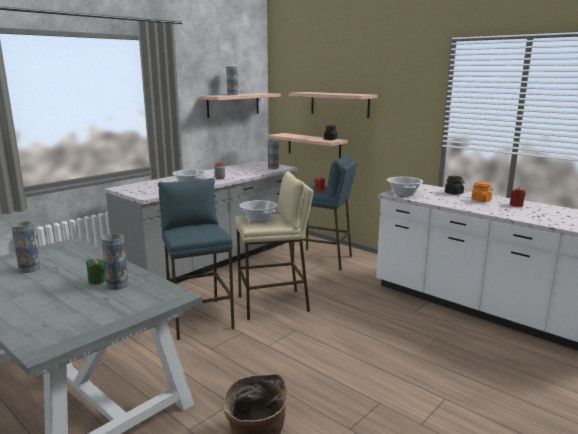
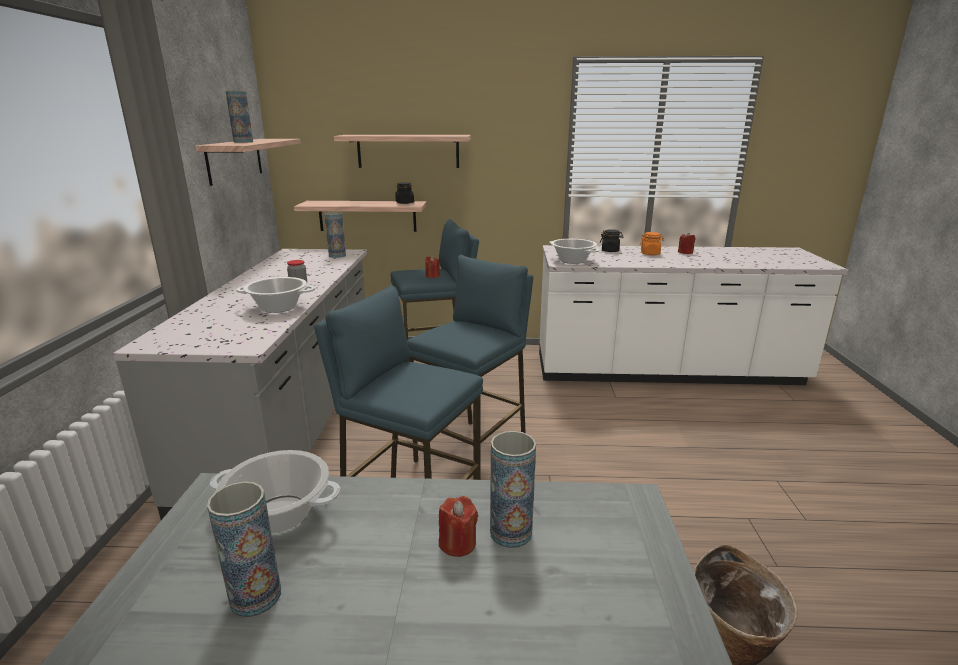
camera: 40 degrees left, 5 degrees up
(97, 281) = (457, 543): green candle -> red candle
(258, 219) = (458, 336): cooking pot -> cooking pot (279, 514)
(274, 304) = (473, 452): beige stool -> blue stool

